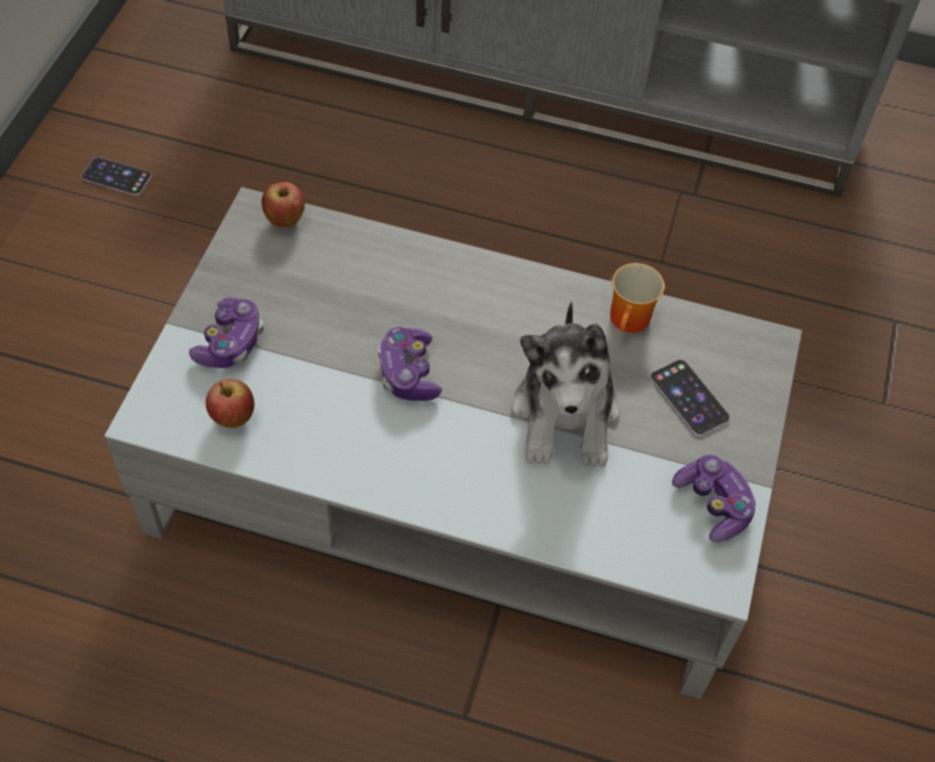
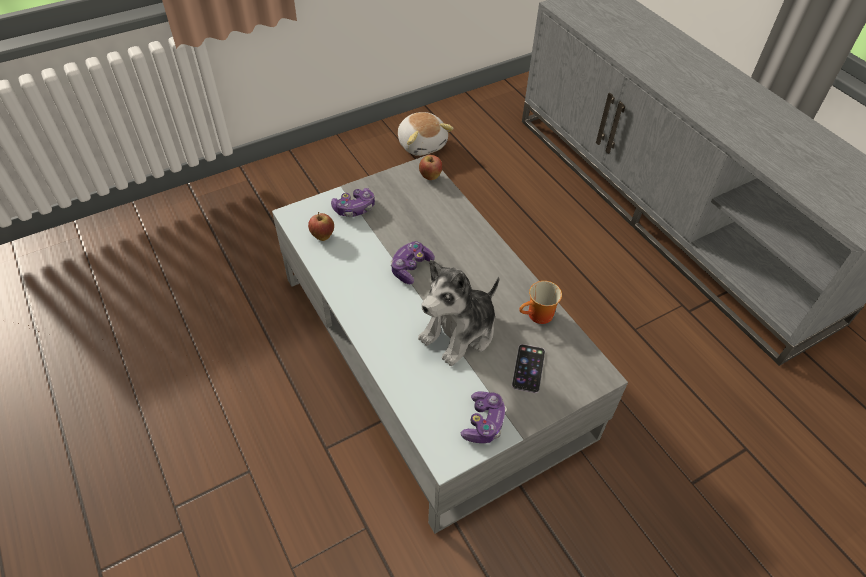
camera: 45 degrees right, 5 degrees down
(117, 176) = (422, 144): phone -> plush toy

